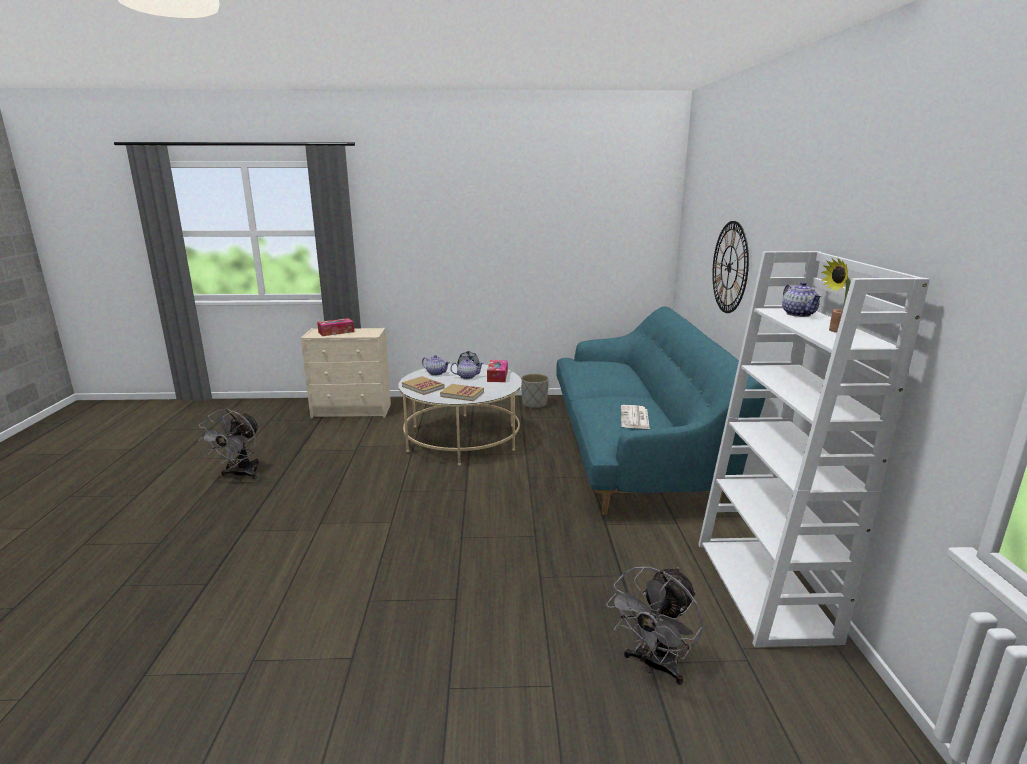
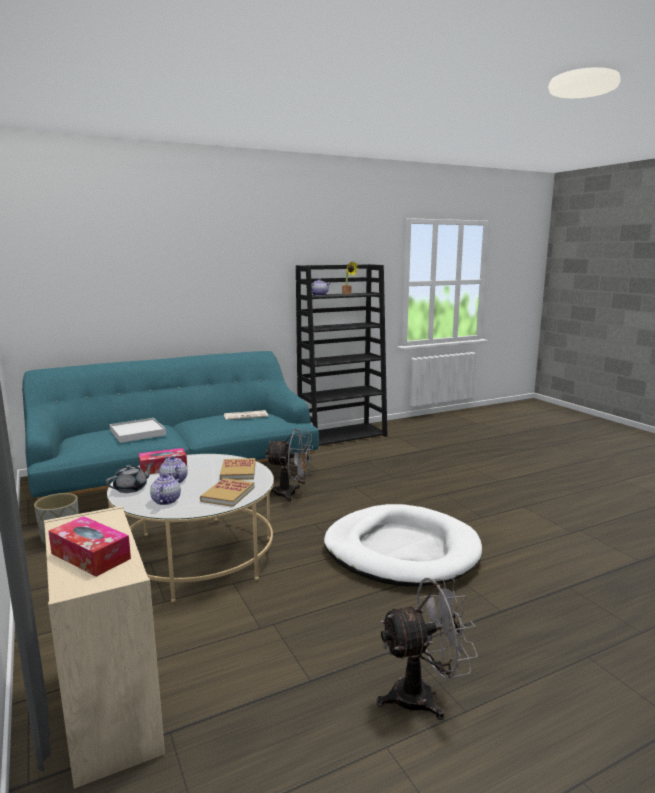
camera: 115 degrees left, 5 degrees down
(372, 517) = (401, 551): none -> white dog bed
(603, 376) = (138, 432): none -> white tray
(654, 665) = (423, 449): grey fan -> grey fan (291, 494)
(729, 267) = (165, 298): wall clock -> none
(765, 590) = (343, 435): white bookcase -> black bookcase

